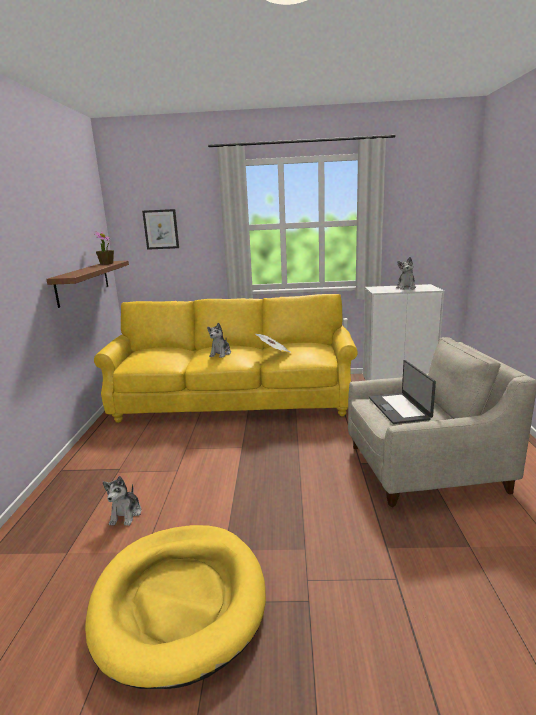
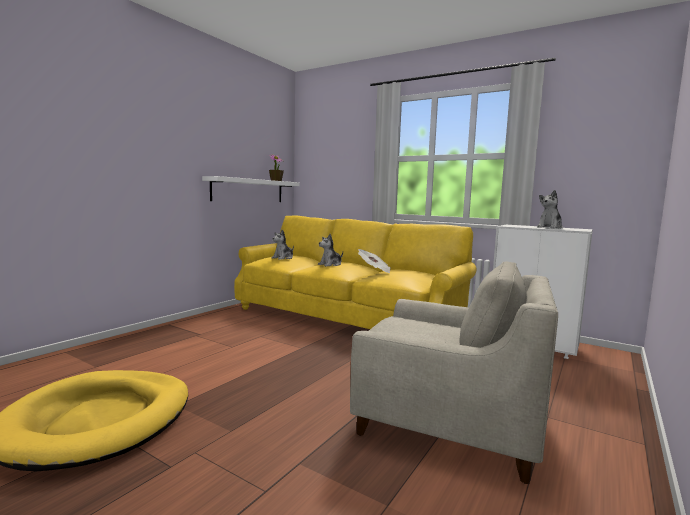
camera: 30 degrees right, 10 degrees down
(83, 282) = (248, 190): brown shelf -> white shelf
(126, 514) = (159, 360): plush toy -> plush toy (283, 258)
(161, 229) = (330, 159): picture -> none
(399, 408) = (417, 329): laptop -> none

